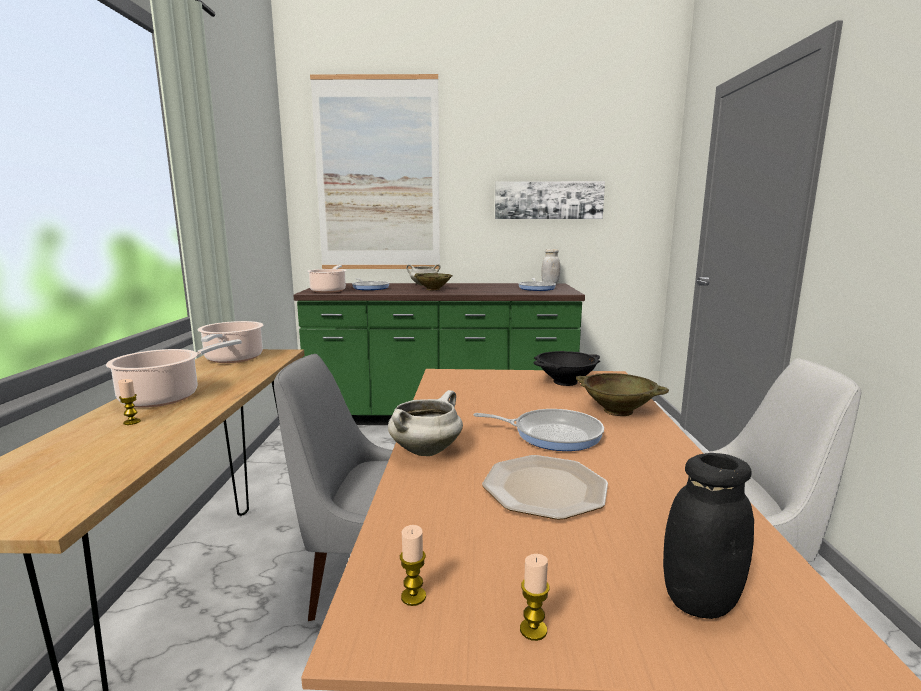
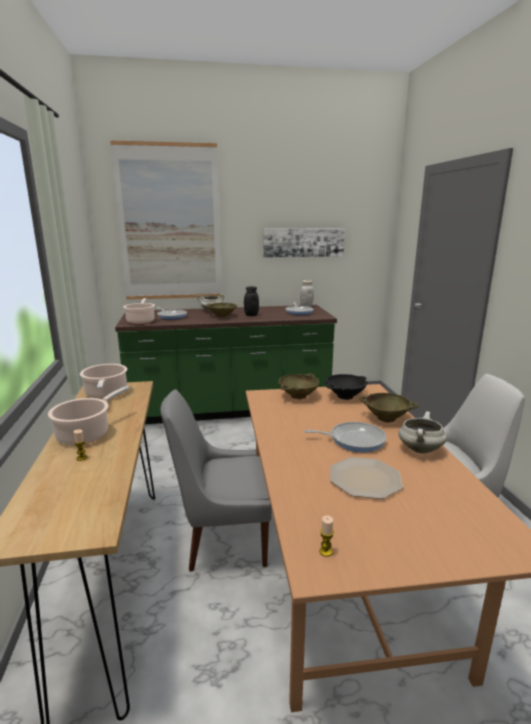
camera: 10 degrees left, 5 degrees up
(426, 450) = (283, 459): white cooking pot -> white cooking pot (419, 449)
(495, 378) = (298, 396): none -> beige bowl
(533, 630) = (392, 560): candle -> none
(699, 600) = (464, 535): black jar -> black jar (251, 315)

